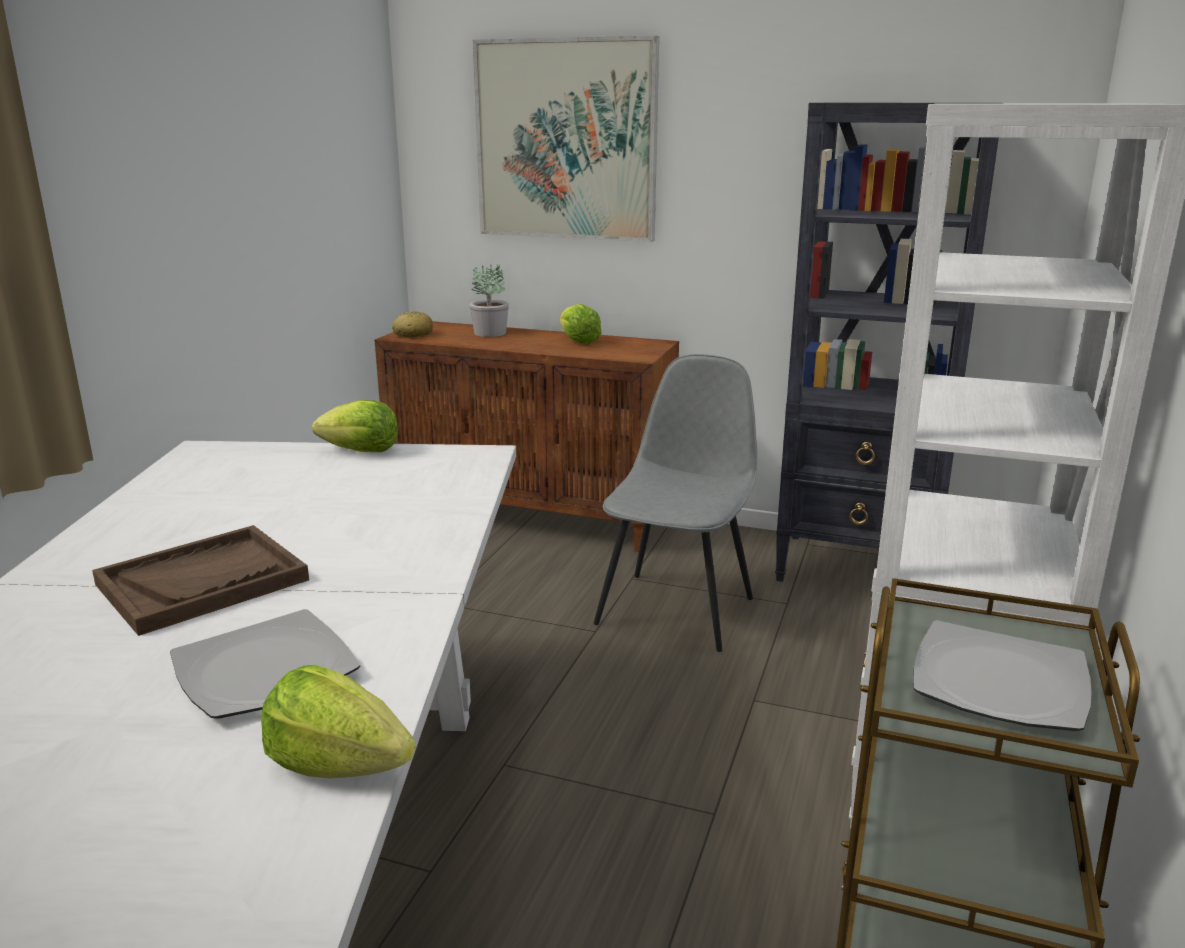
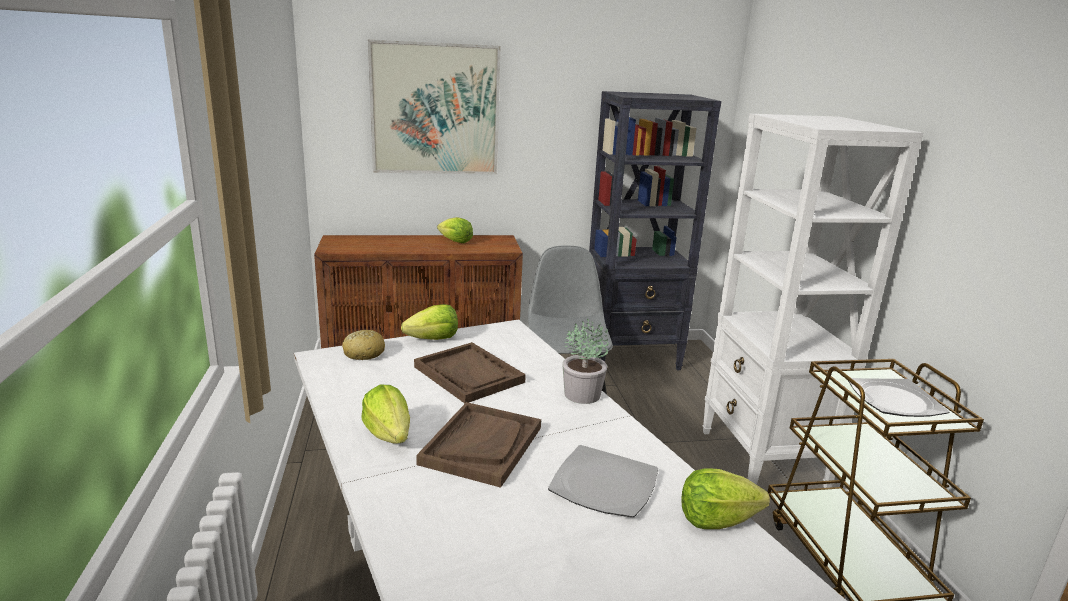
camera: 30 degrees left, 0 degrees up
(125, 545) = (389, 435): none -> lettuce
(332, 499) = (469, 374): none -> brown tray
(413, 334) = (336, 247): bread -> bread (363, 353)
(491, 333) = (389, 241): potted plant -> potted plant (583, 394)

